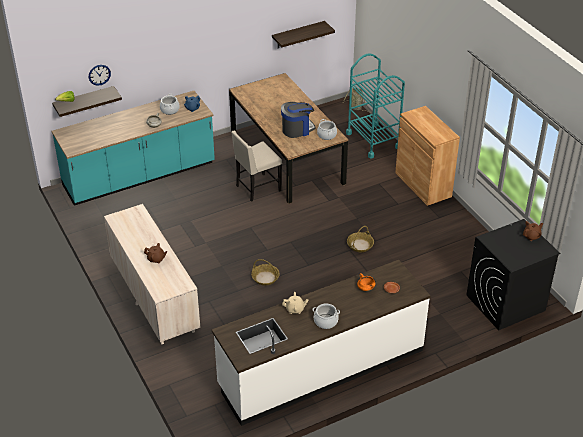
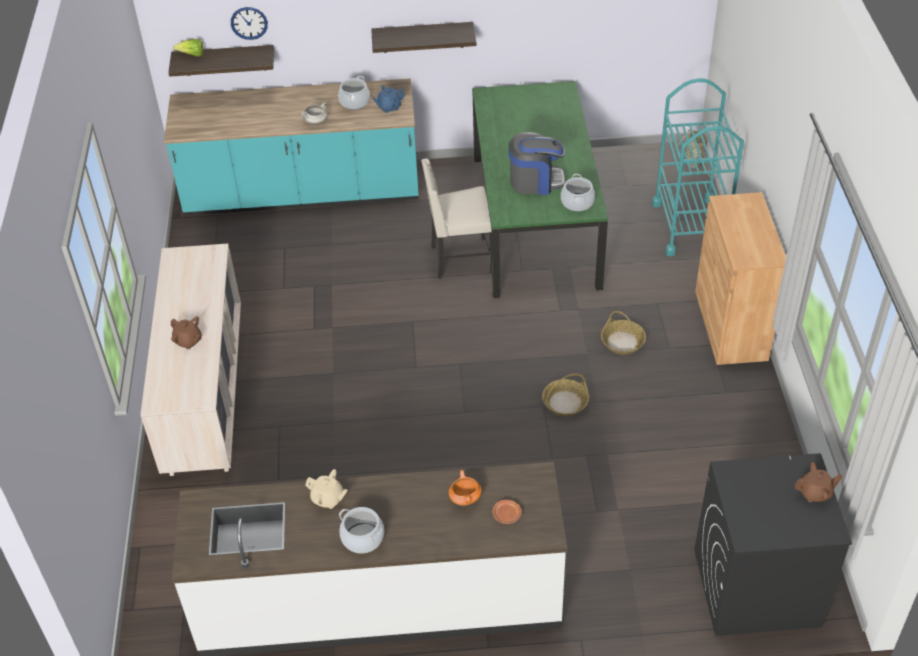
camera: 25 degrees right, 5 degrees up
(265, 278) = (385, 413): basket -> basket (623, 342)
(286, 157) = (534, 220): brown dining table -> green dining table
(298, 35) = (604, 22): shelf -> shelf (423, 37)

